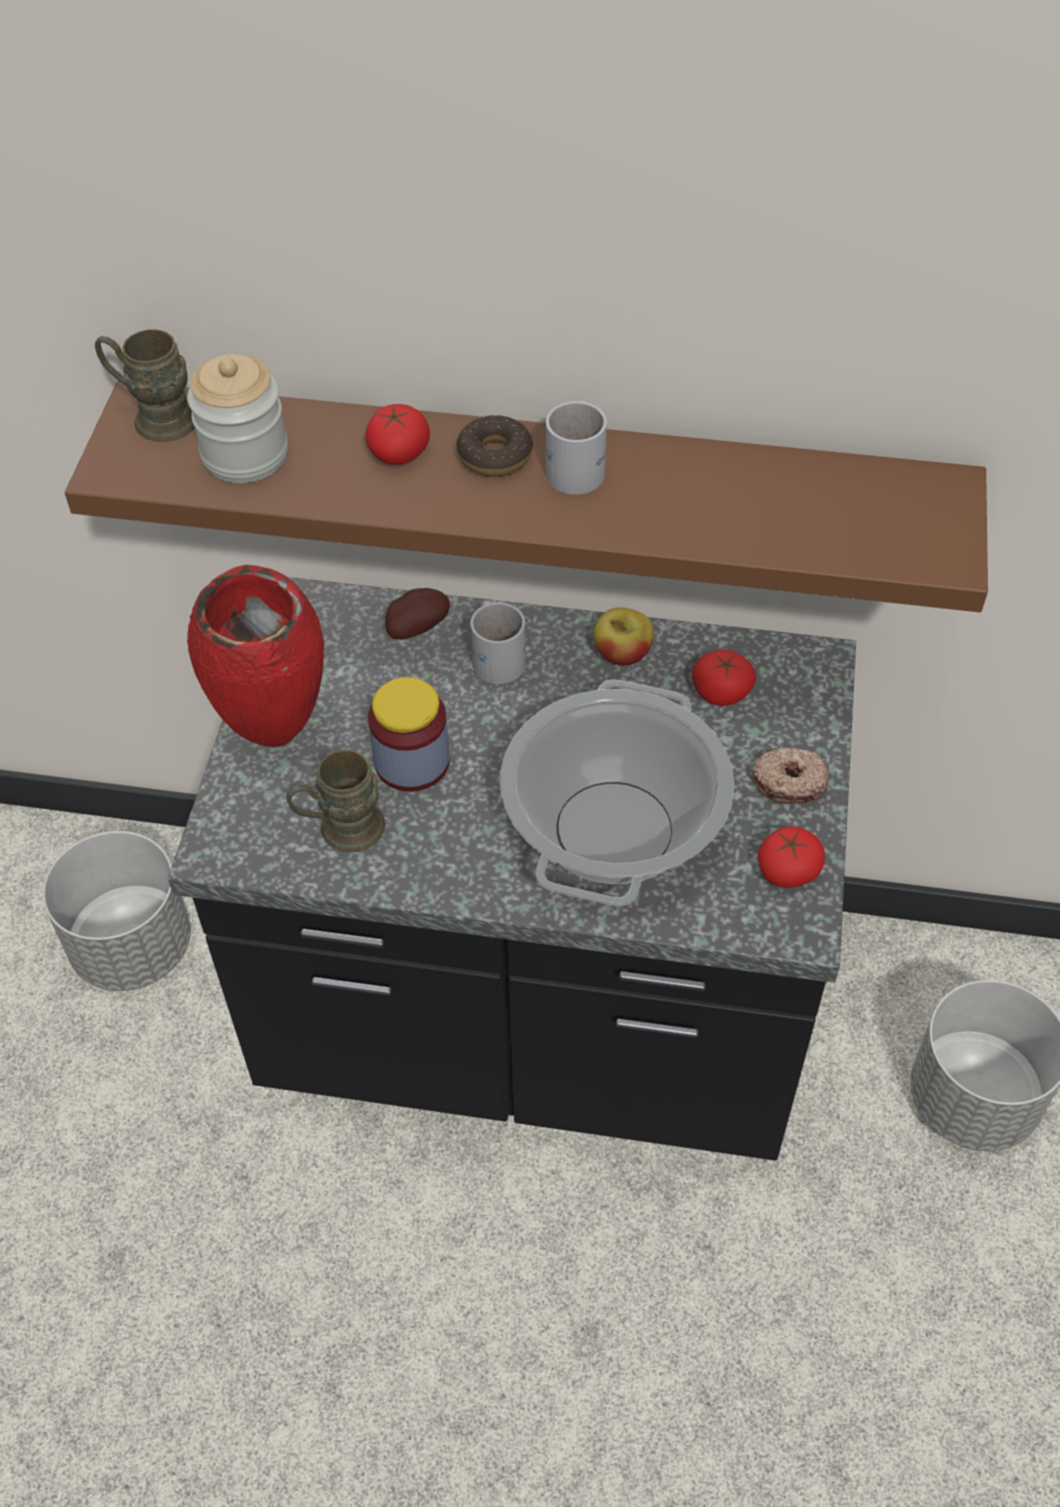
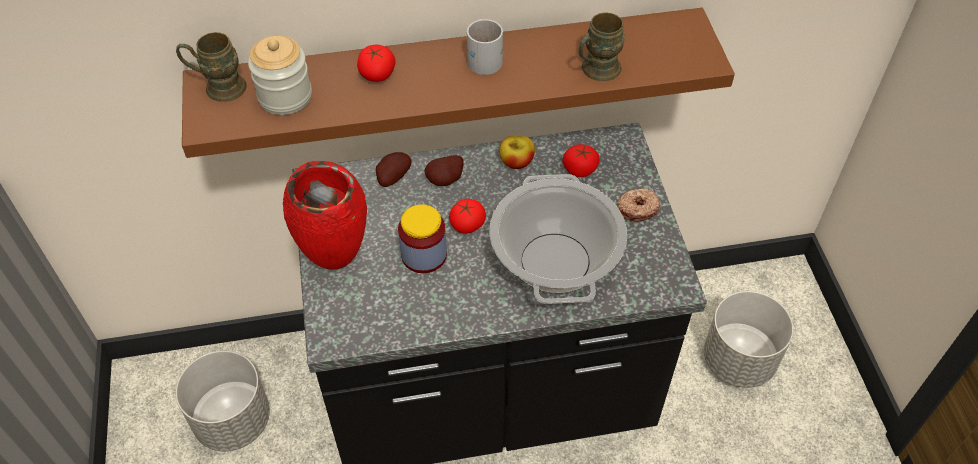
camera: 20 degrees left, 0 degrees up
(340, 830) = (399, 305): brown mug -> brown mug (596, 71)
(495, 455) = (434, 62): donut -> none
(498, 655) = (446, 181): white mug -> potato
(787, 870) = (657, 257): tomato -> tomato (467, 224)

